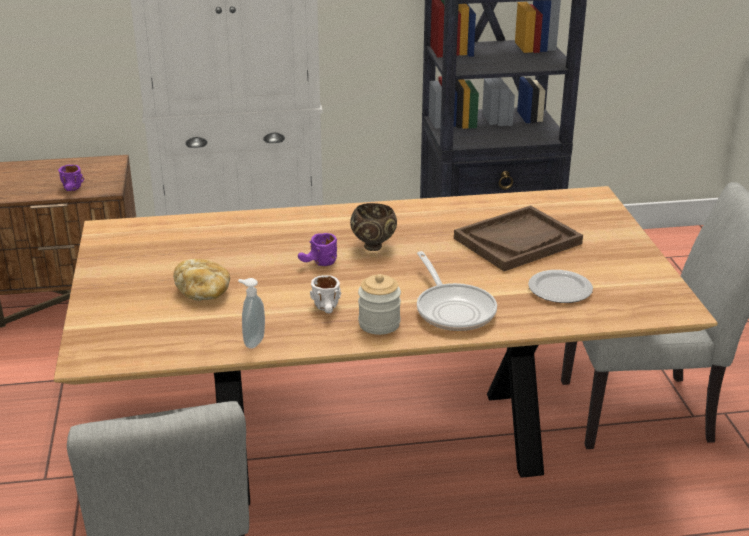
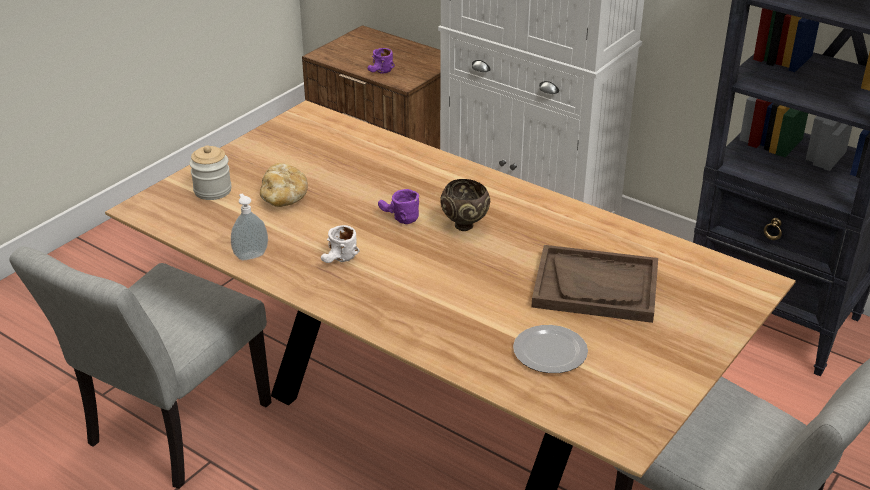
camera: 45 degrees right, 5 degrees up
(379, 324) = (354, 293): jar -> jar (212, 190)
(453, 309) = (429, 315): frying pan -> none

